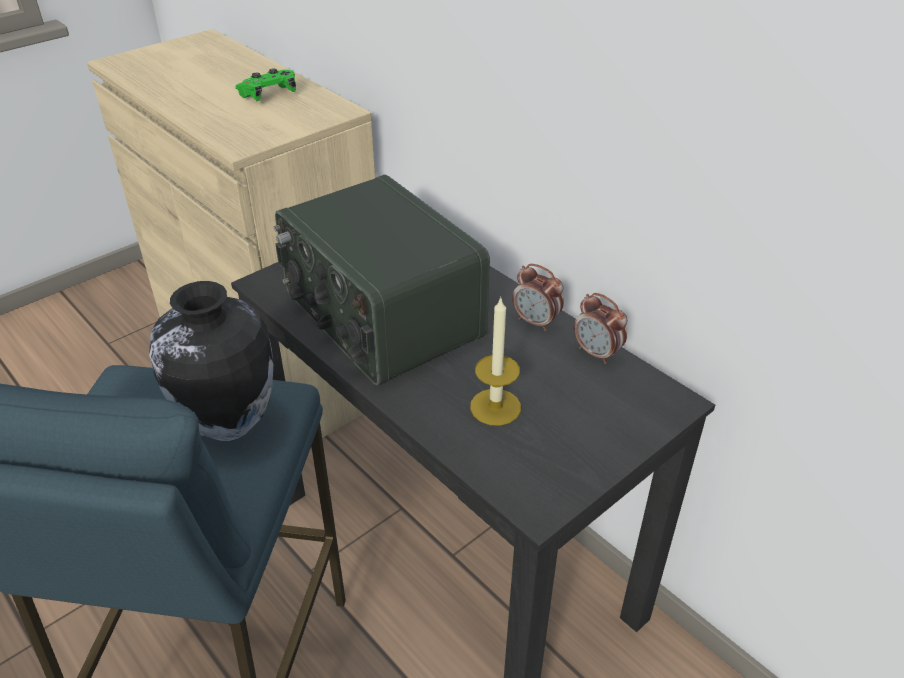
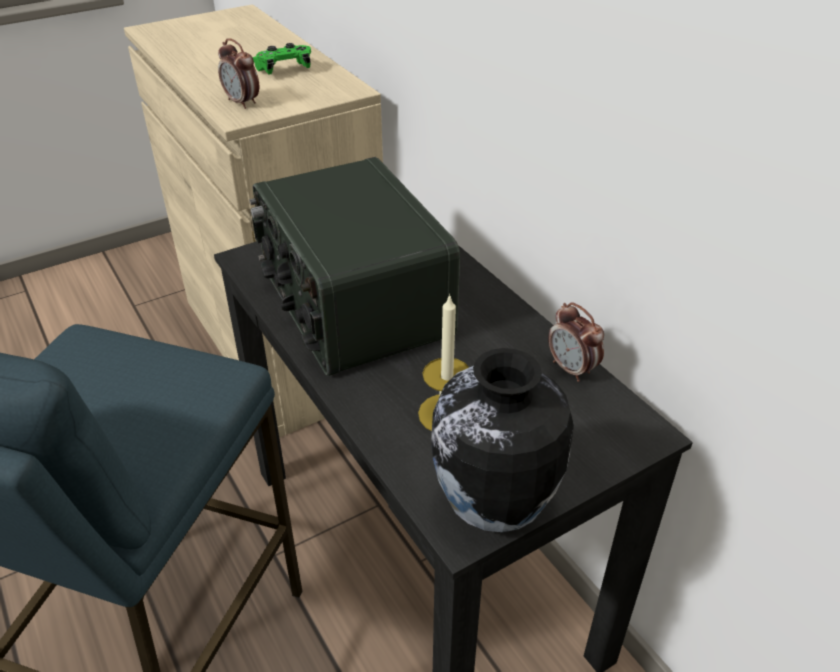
camera: 10 degrees right, 0 degrees up
(228, 426) = (164, 399): vase -> vase (492, 511)
(536, 322) = (514, 328): alarm clock -> alarm clock (242, 103)

